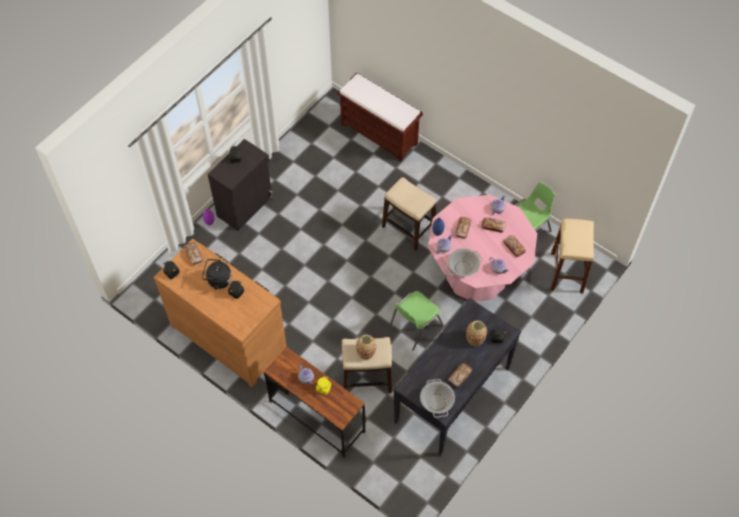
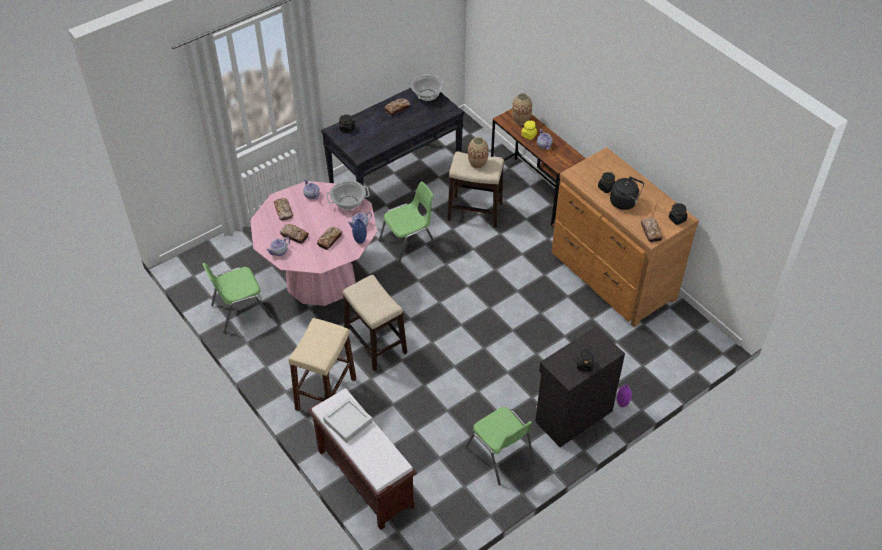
camera: 165 degrees left, 10 degrees down
(292, 167) = (500, 455): none -> green chair
(391, 107) = (348, 422): none -> grey tray
(475, 339) = (369, 131): vase -> vase (521, 120)
(566, 272) = (221, 260): beige stool -> beige stool (326, 394)

